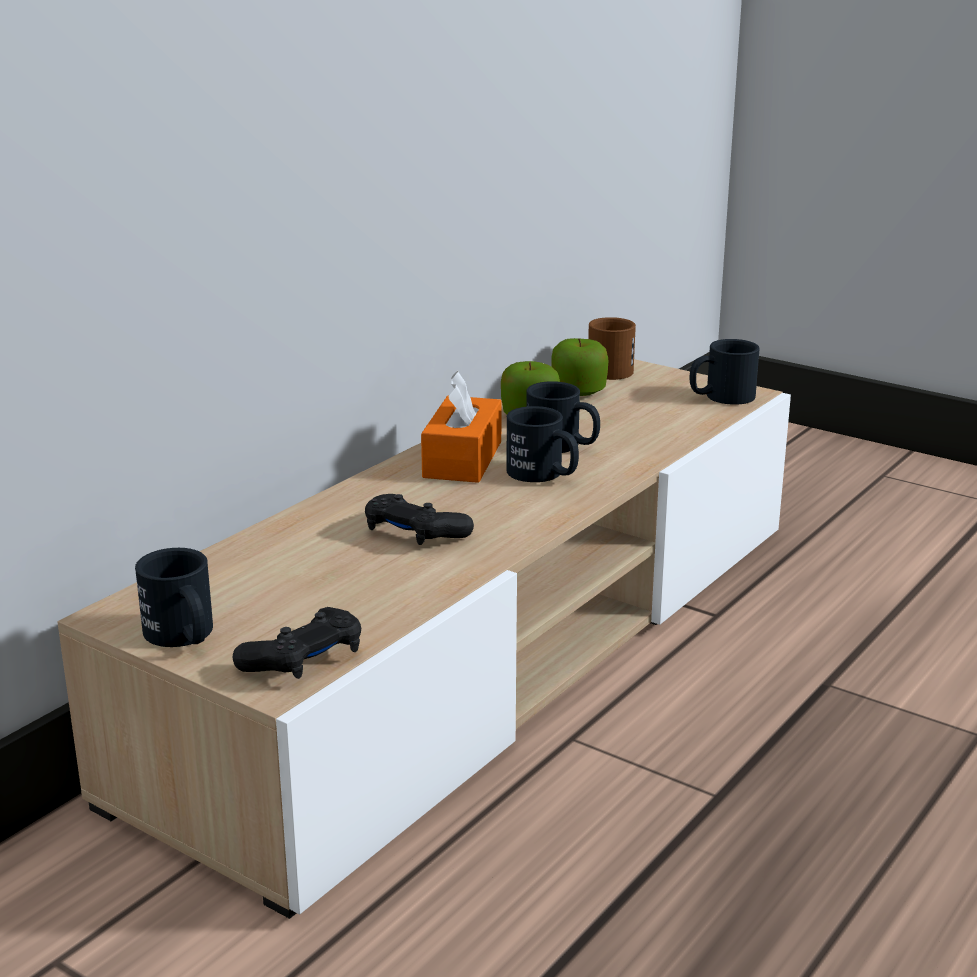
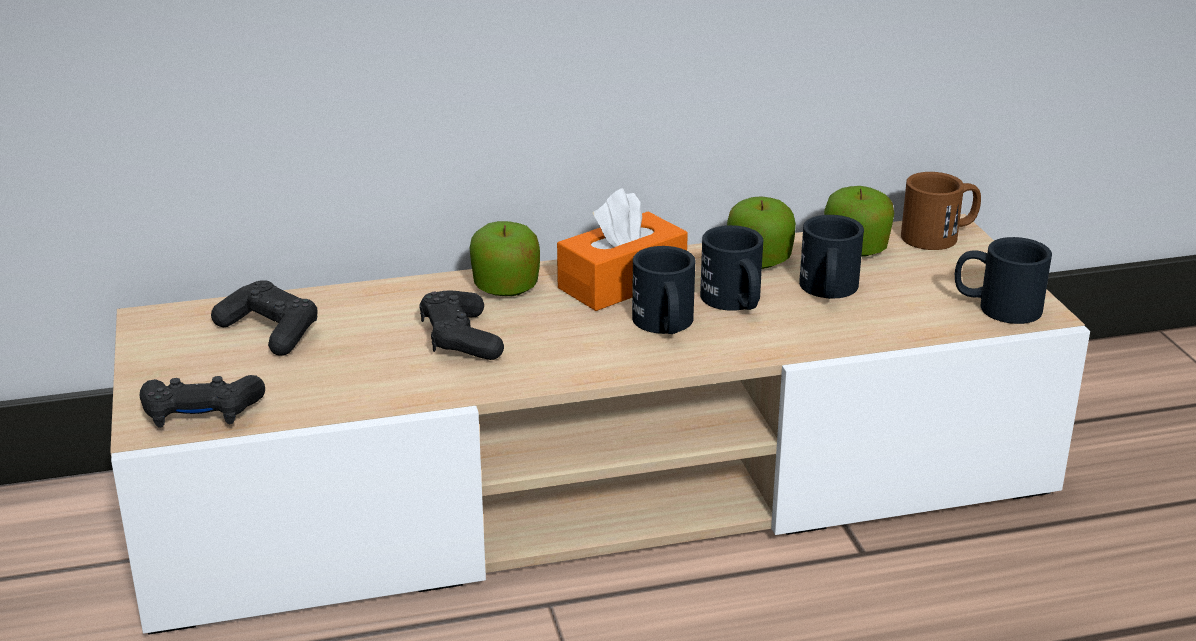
camera: 40 degrees right, 5 degrees up
(184, 637) = (163, 358): black mug -> black mug (828, 291)
(244, 584) = (270, 331): none -> black game controller
(382, 490) = (506, 288): none -> apple

